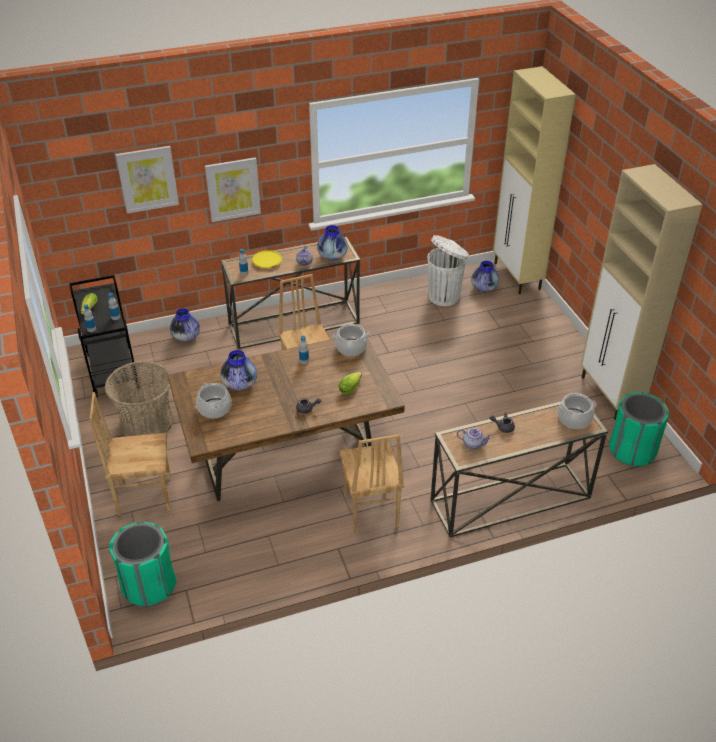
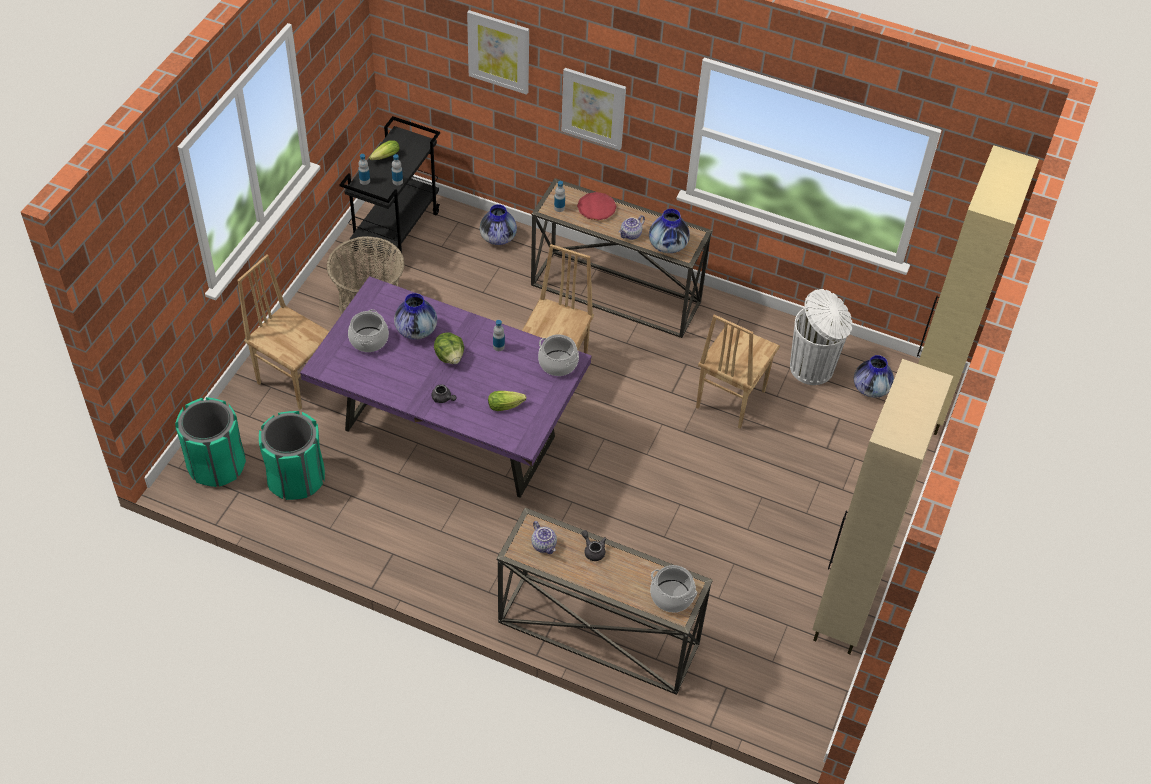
camera: 40 degrees right, 10 degrees up
(267, 261) = (596, 208): yellow plate -> red plate
(281, 385) = (450, 357): none -> lettuce
(289, 456) = (451, 434): brown dining table -> purple dining table
(370, 511) = (459, 541): brown chair -> brown chair (729, 399)
(632, 451) = (786, 685): green trash can -> green trash can (296, 478)

